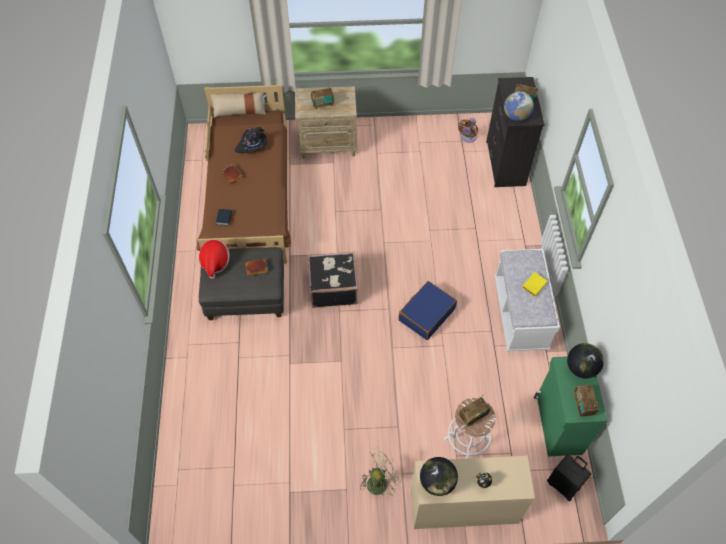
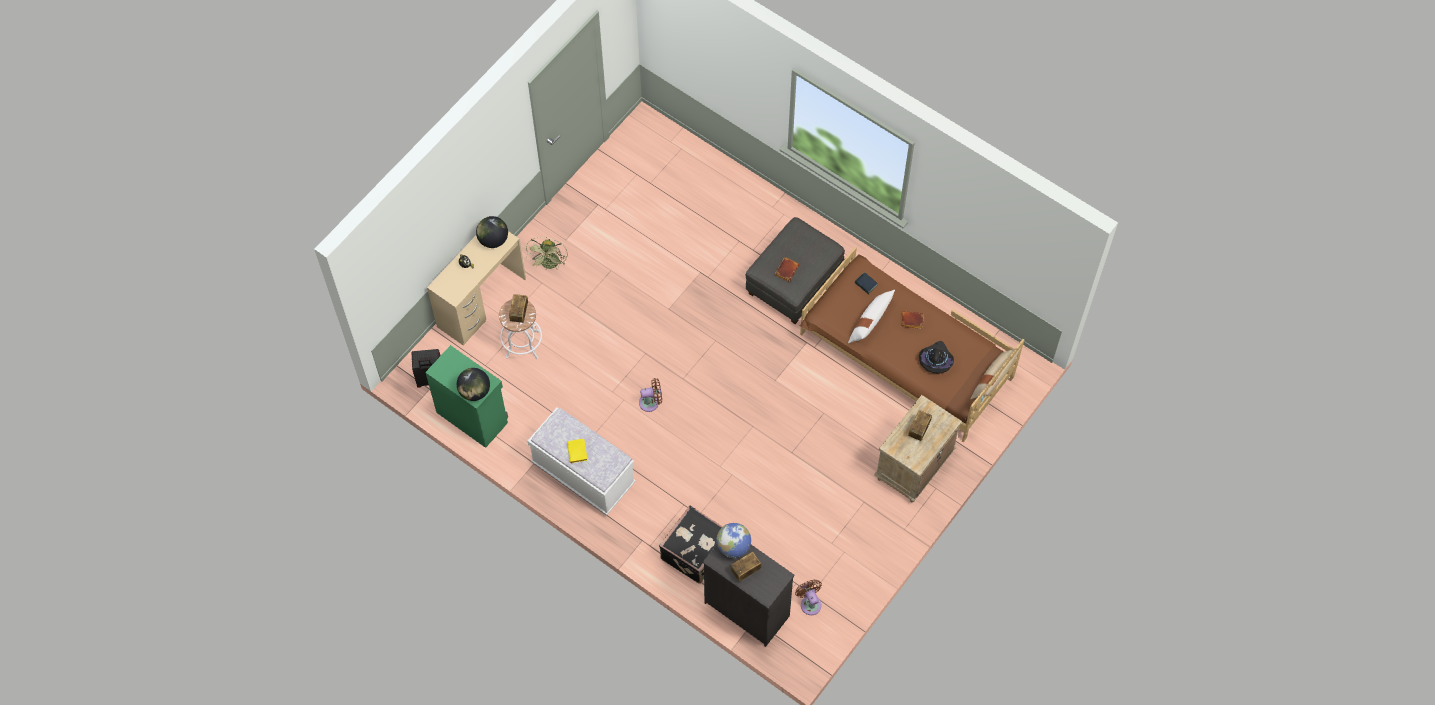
camera: 130 degrees right, 5 degrees up
(215, 262) = (820, 245): hat -> none
(255, 196) = (870, 323): none -> white pillow
(333, 287) = (742, 352): black suitcase -> black suitcase (696, 552)
(426, 314) = (651, 402): blue suitcase -> brown fan
(583, 405) = (450, 367): radio -> none

